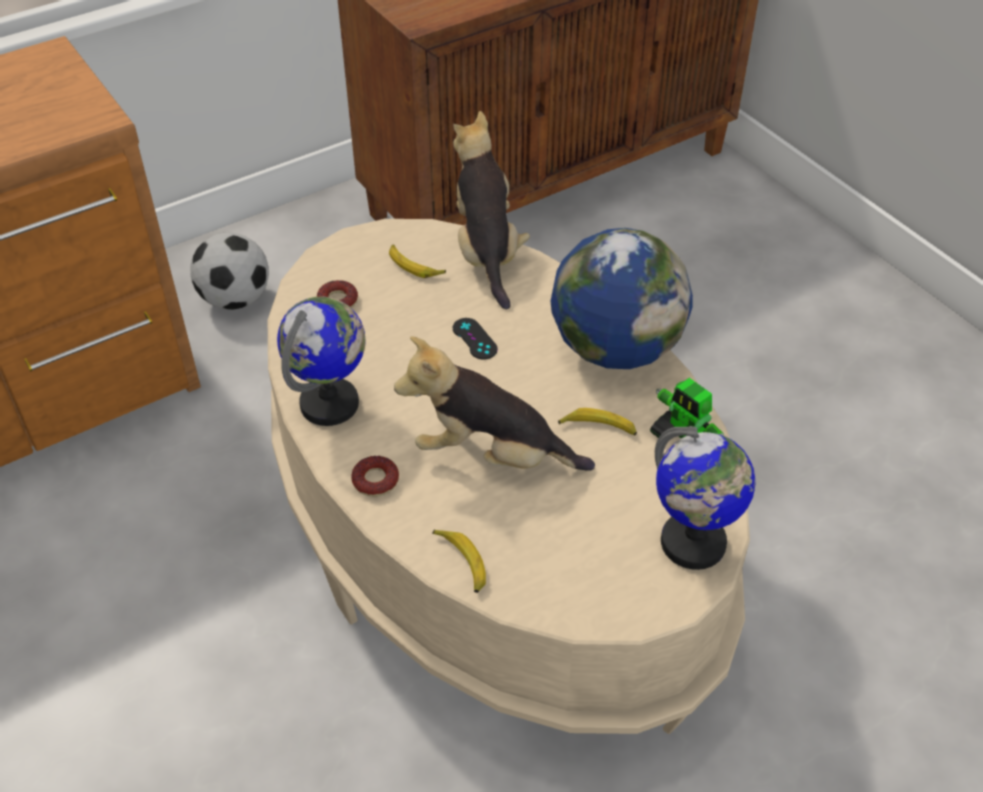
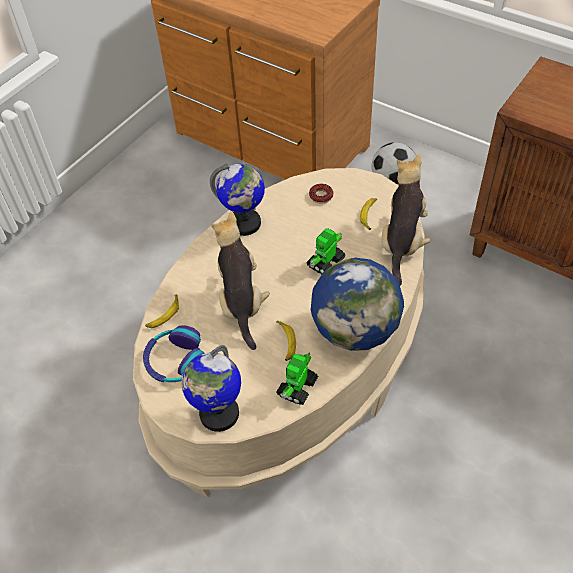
camera: 70 degrees right, 5 degrees up
(375, 481) = (202, 261): donut -> none
(474, 339) = (325, 263): black game controller -> toy robot
(486, 252) = (402, 242): plush toy -> plush toy turned 45 degrees counterclockwise
(567, 572) = (175, 361): none -> headphones

